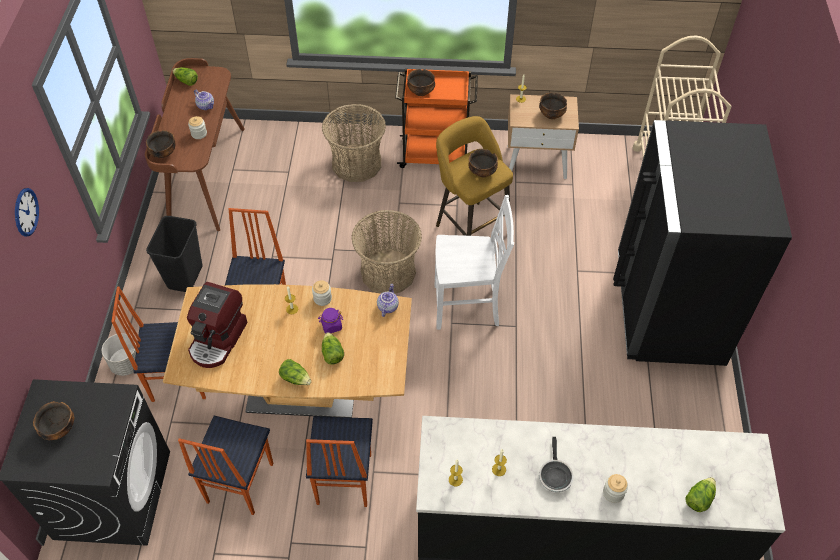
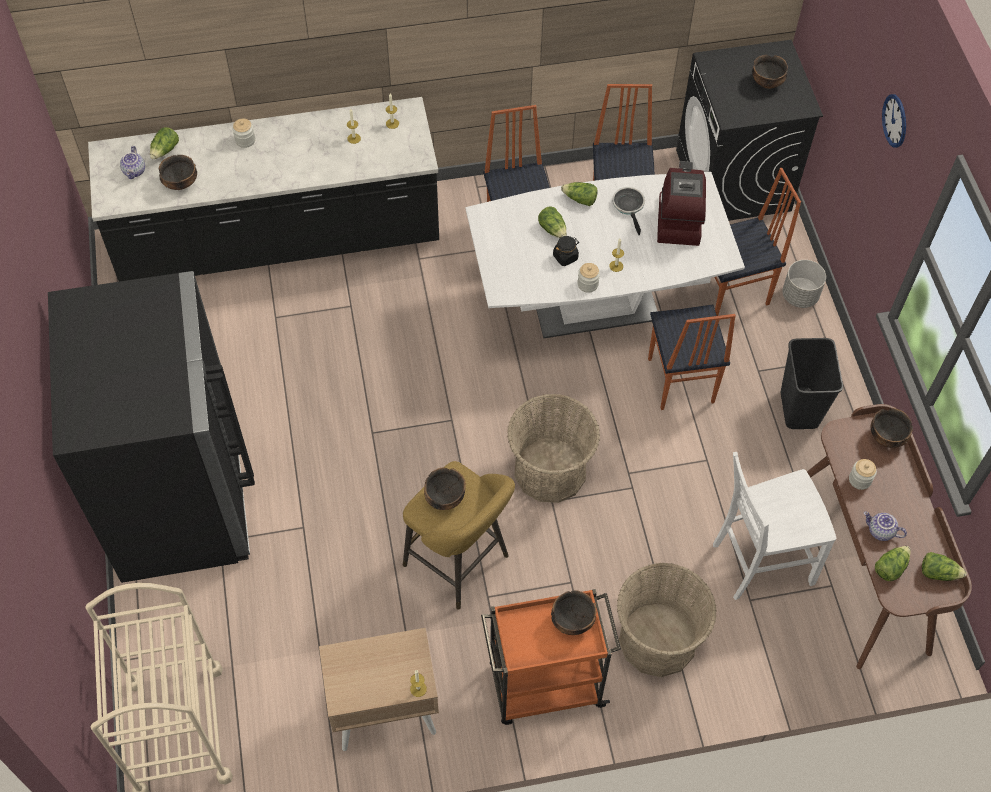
camera: 165 degrees right, 5 degrees up
(213, 88) = (890, 567): none -> lettuce
(302, 392) = (595, 306): brown dining table -> white dining table
(331, 326) = (565, 257): purple jar -> black jar
(387, 306) = (512, 290): teapot -> teapot (135, 171)
(468, 307) = (436, 444): white chair -> white chair (759, 562)
(551, 115) = (364, 665): bowl -> bowl (181, 183)
(554, 475) = (301, 144): frying pan -> frying pan (629, 207)

